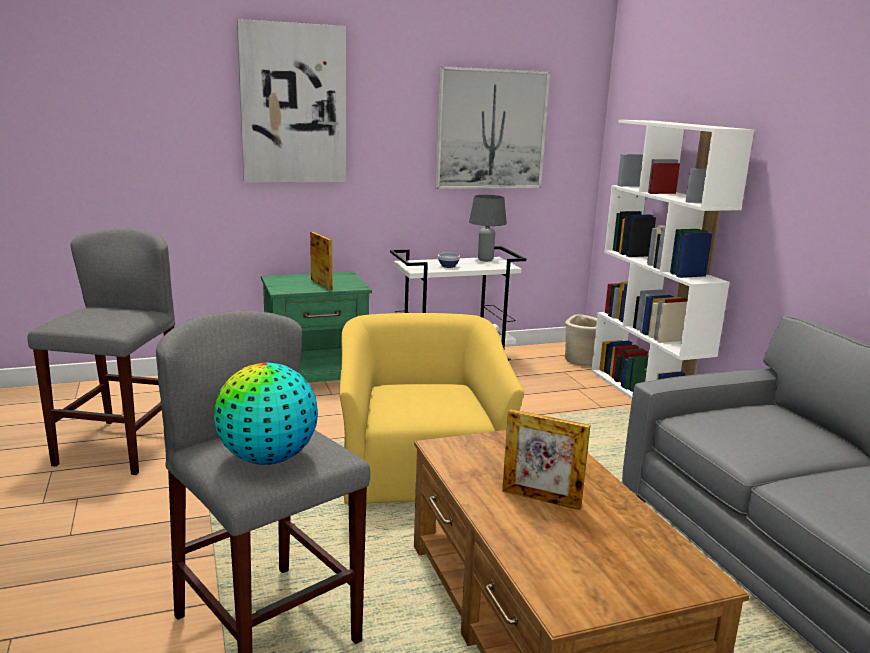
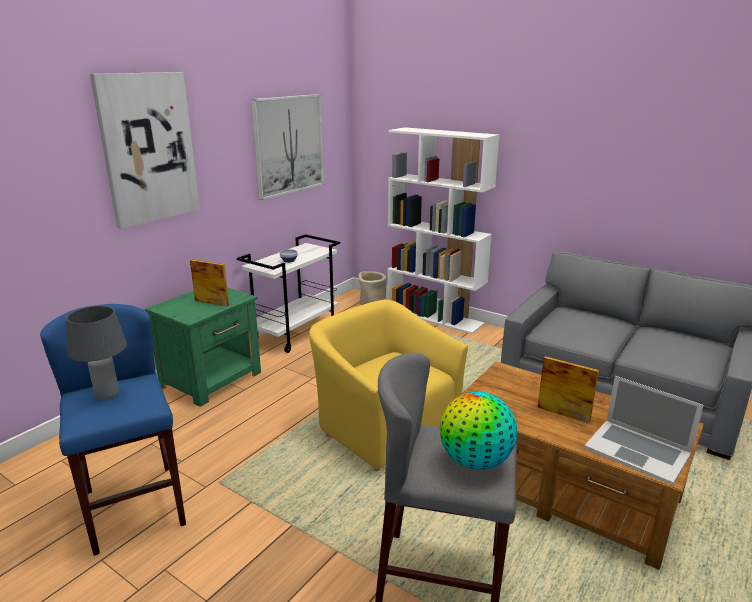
camera: 35 degrees left, 5 degrees up
(121, 447) = (134, 508): grey stool -> blue stool
(486, 260) = (303, 248): grey table lamp -> grey table lamp (108, 395)
(541, 499) = (563, 414): picture frame -> picture frame turned 135 degrees counterclockwise
(571, 572) = (637, 450): none -> laptop

